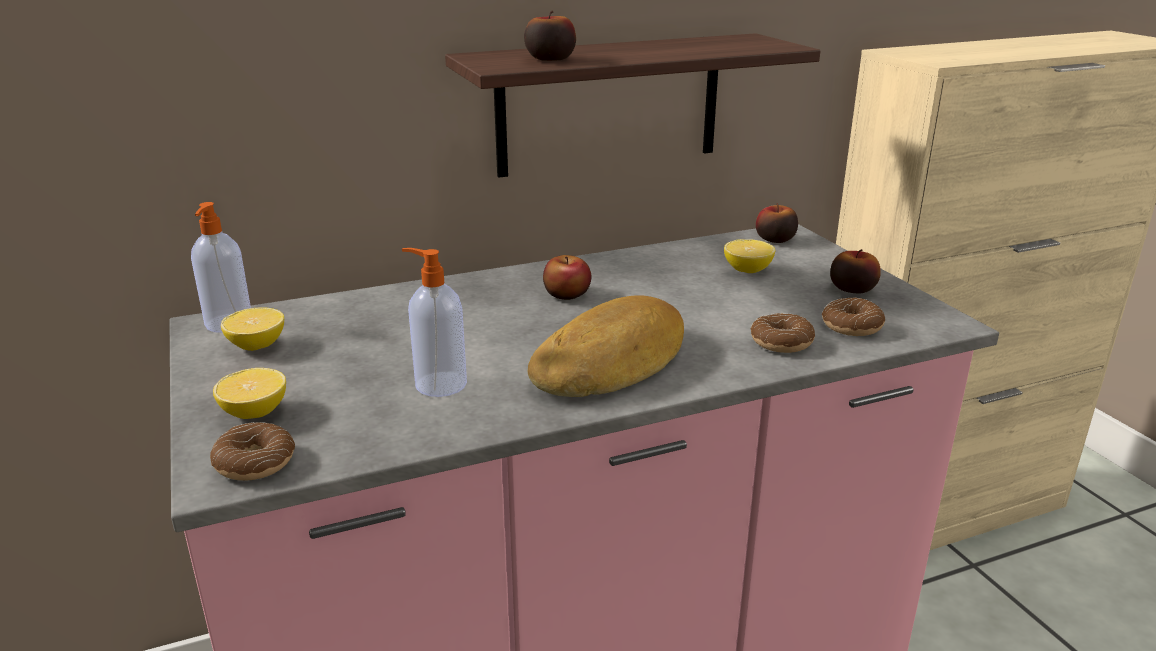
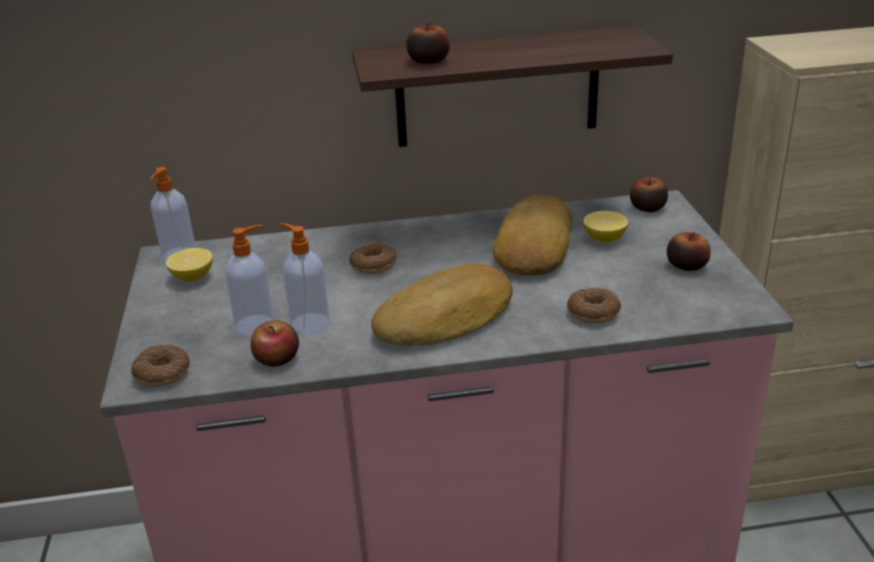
camera: 15 degrees right, 5 degrees up
(255, 413) = (174, 334): lemon -> none
(368, 392) = (256, 325): none -> soap dispenser
(567, 294) = (441, 251): apple -> apple (277, 358)
(671, 282) = (532, 246): none -> bread
(852, 326) = (663, 303): donut -> donut (373, 265)

